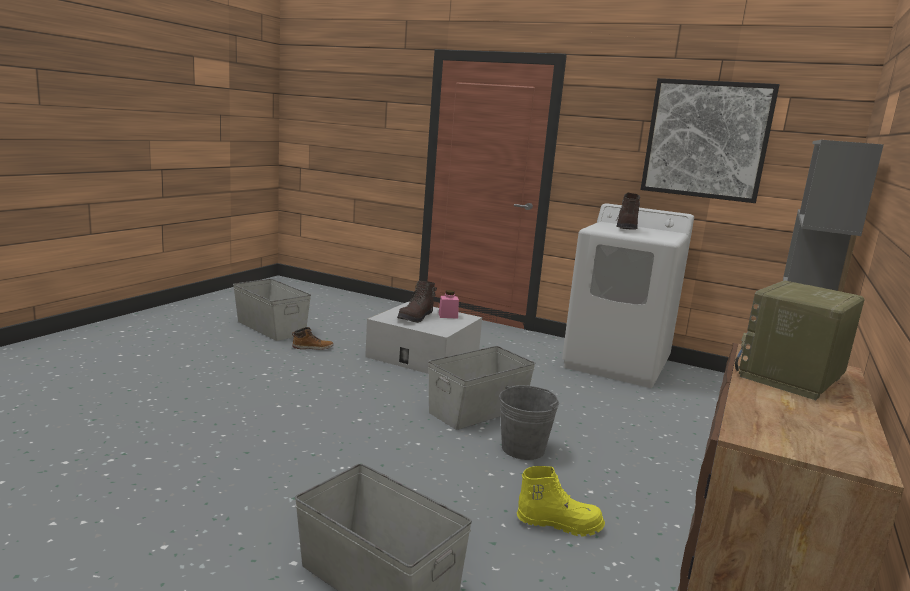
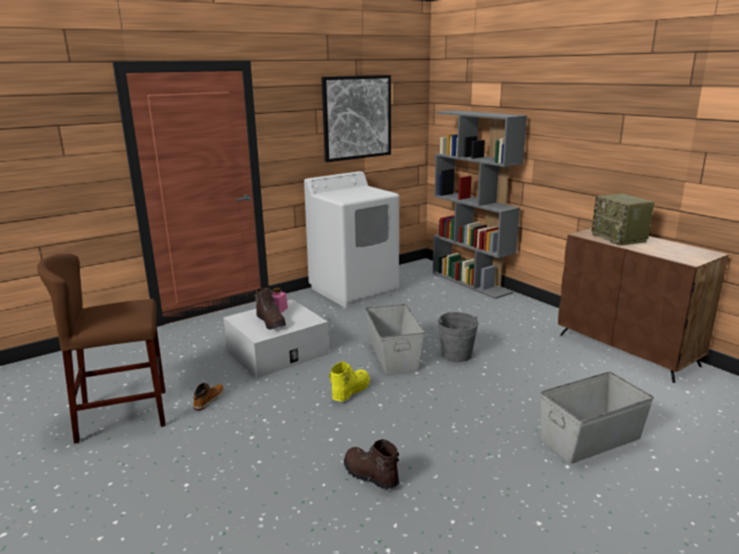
camera: 60 degrees left, 5 degrees up
(271, 327) = (123, 415): grey storage box -> brown stool
(559, 524) = (544, 368): yellow boot -> yellow boot (350, 391)
(626, 228) = (347, 193): brown boot -> brown boot (370, 475)

